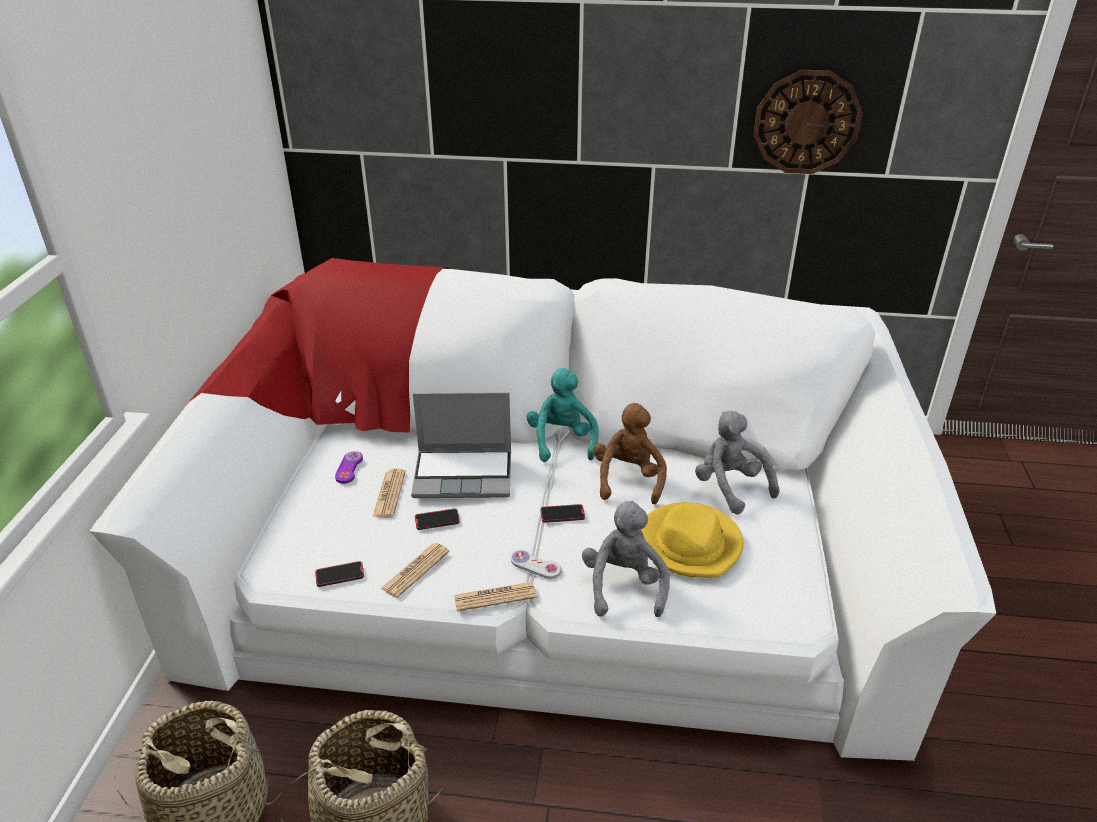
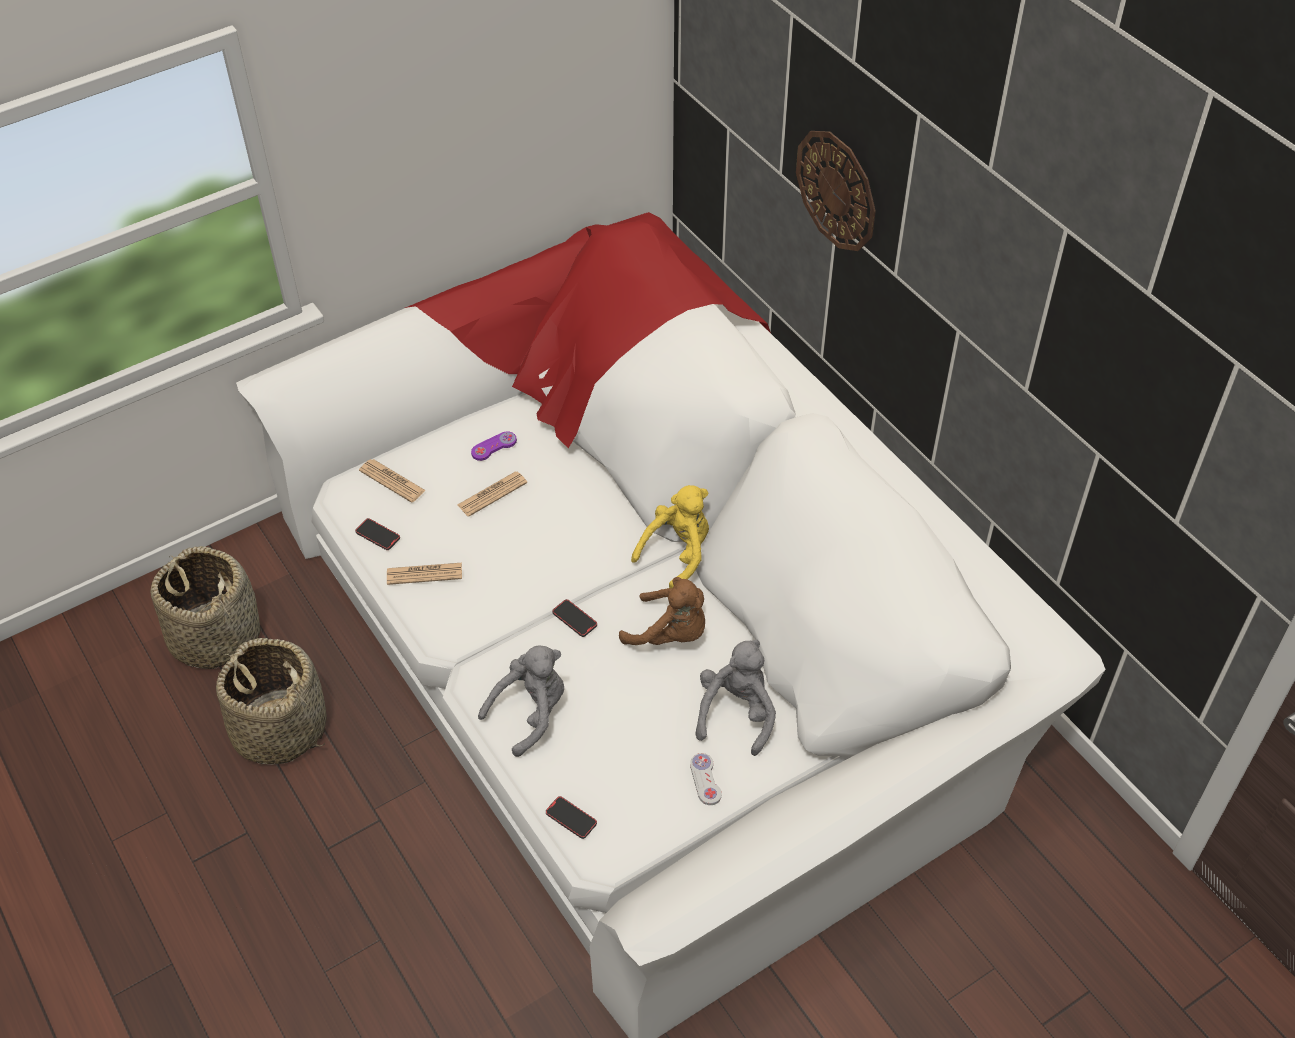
camera: 50 degrees right, 15 degrees up
(437, 521) = (491, 546): phone -> phone (571, 818)
(464, 474) = (561, 522): laptop -> none
(495, 597) = (441, 640): newspaper -> newspaper (392, 481)
(535, 565) = (498, 642): white game controller -> white game controller (705, 780)
(562, 441) = (678, 553): turquoise plush toy -> yellow plush toy
(628, 479) = (670, 634): brown plush toy -> brown plush toy turned 60 degrees clockwise
(690, 544) = (627, 728): yellow hat -> none
(806, 122) = (1099, 399): wall clock -> wall clock (836, 190)

